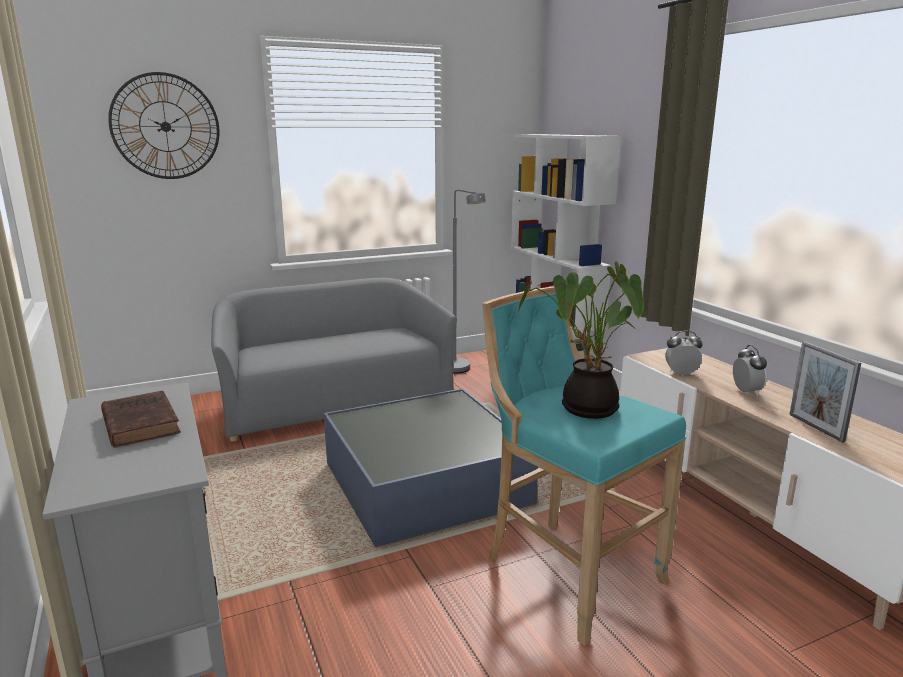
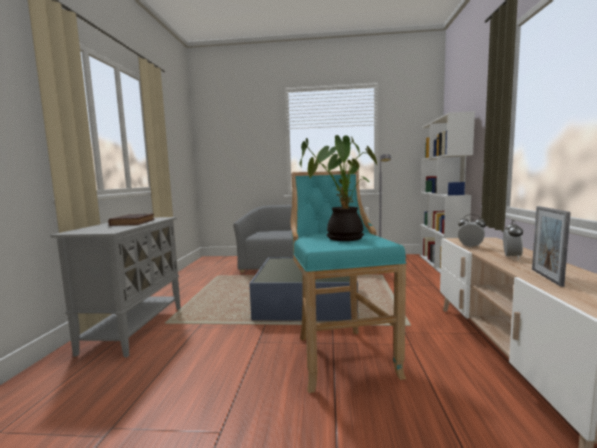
camera: 30 degrees right, 10 degrees down
(165, 126) = (241, 131): wall clock -> none

